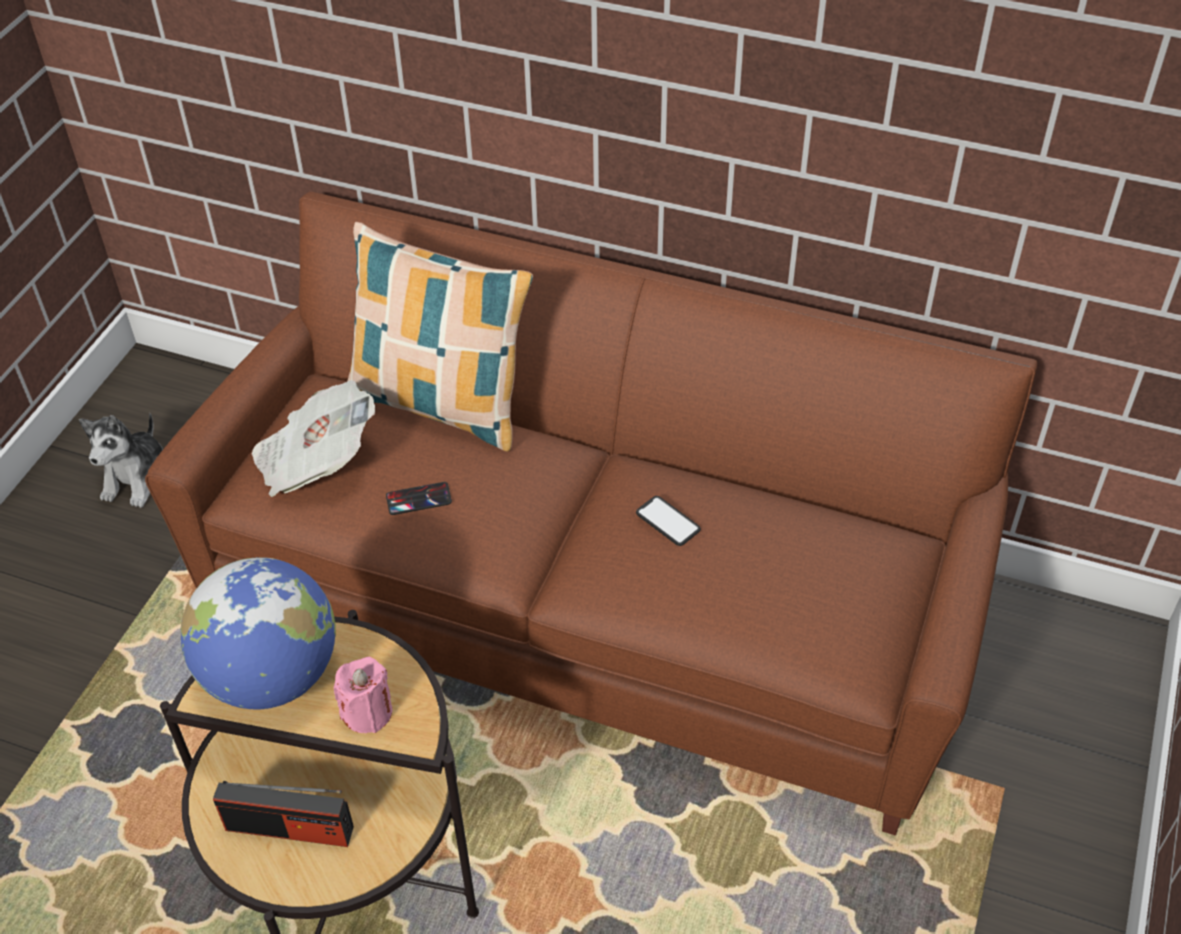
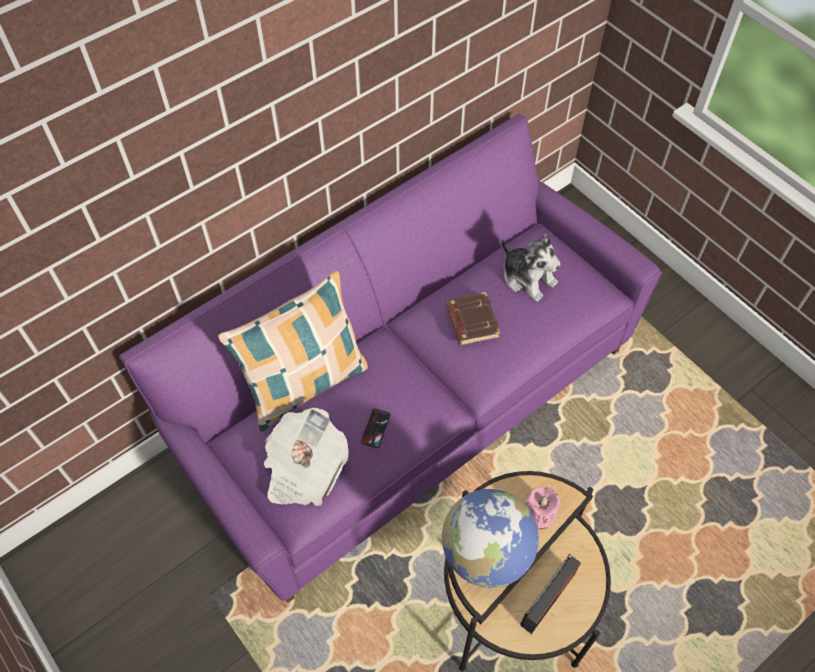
camera: 60 degrees left, 10 degrees up
(137, 478) = (128, 607): plush toy -> plush toy (527, 278)
(593, 603) = (407, 401): brown sofa -> purple sofa
(668, 521) = (471, 321): phone -> brown book

